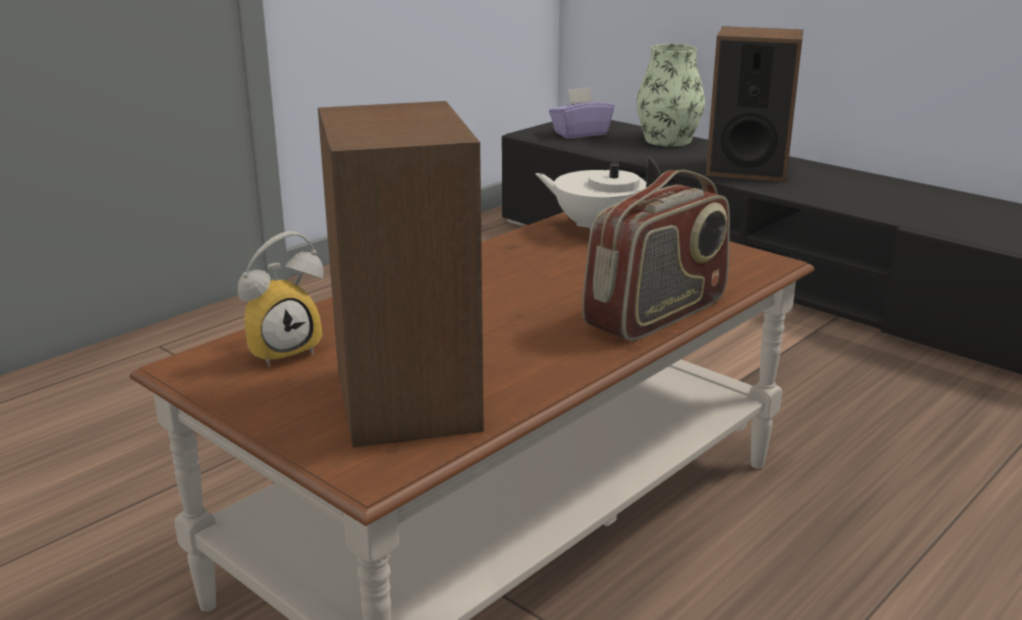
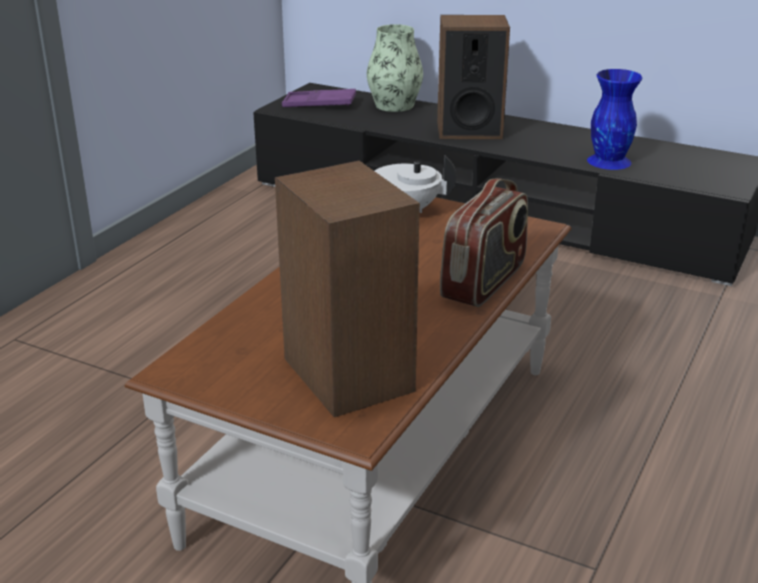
camera: 15 degrees left, 5 degrees up
(283, 349) = (233, 348): alarm clock -> none
(580, 133) = (319, 104): purple tissue box -> purple tray
(918, 215) = (609, 161): none -> blue vase

